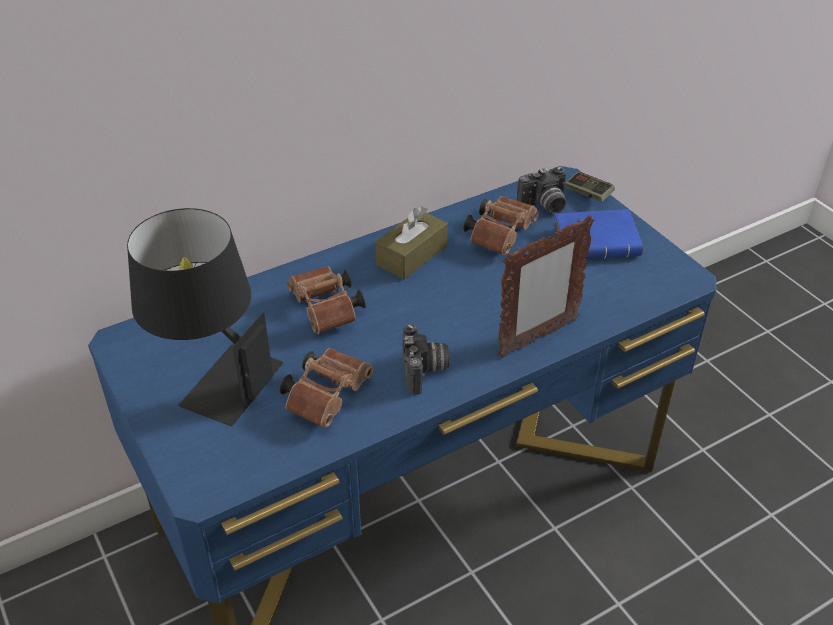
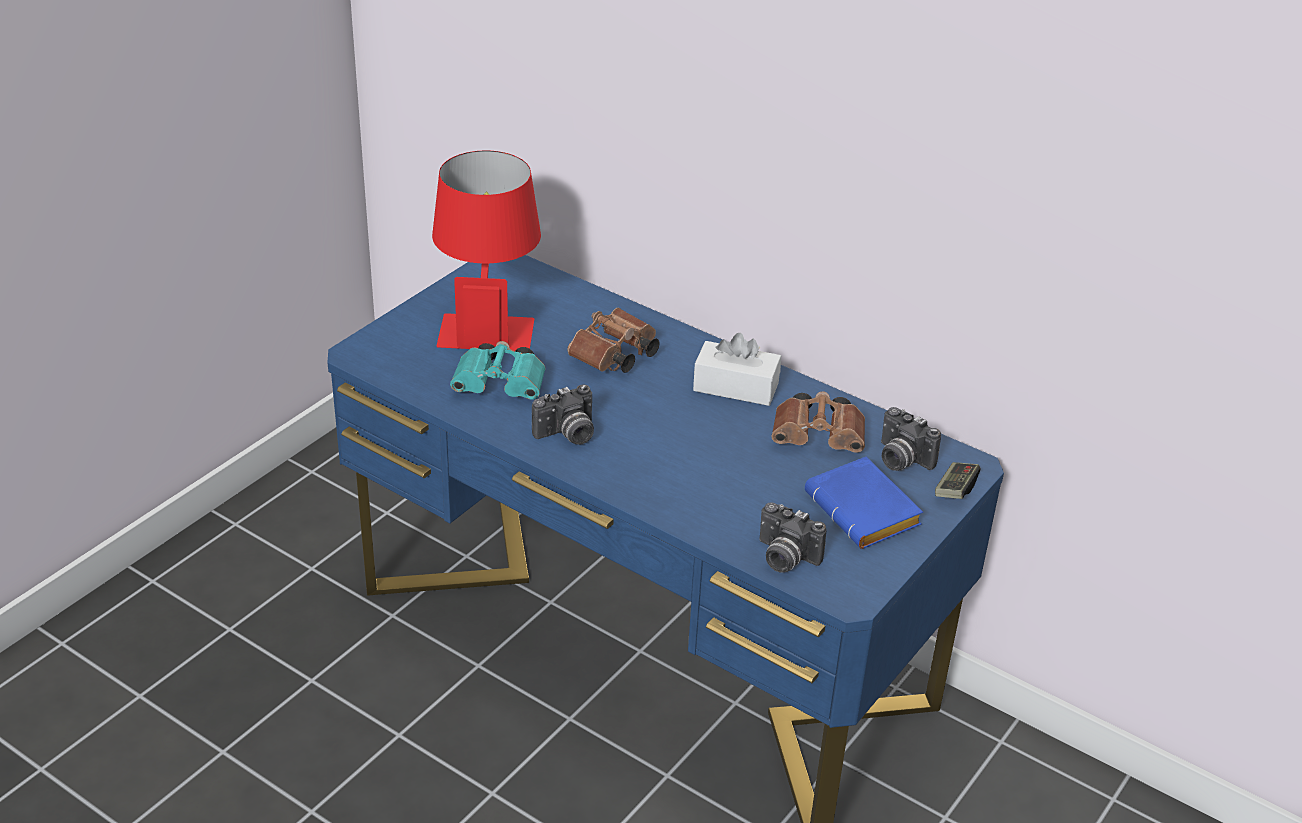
camera: 65 degrees right, 5 degrees down
(213, 377) = (487, 320): black table lamp -> red table lamp
(328, 395) = (502, 387): brown binoculars -> turquoise binoculars
(411, 255) = (736, 387): brown tissue box -> white tissue box
(537, 338) = (663, 497): picture frame -> none
(636, 296) = (784, 558): none -> camera

